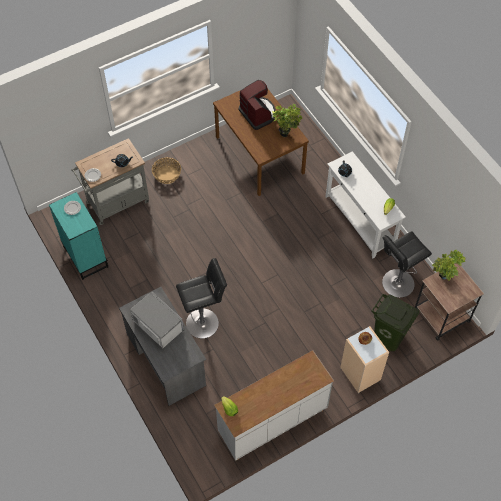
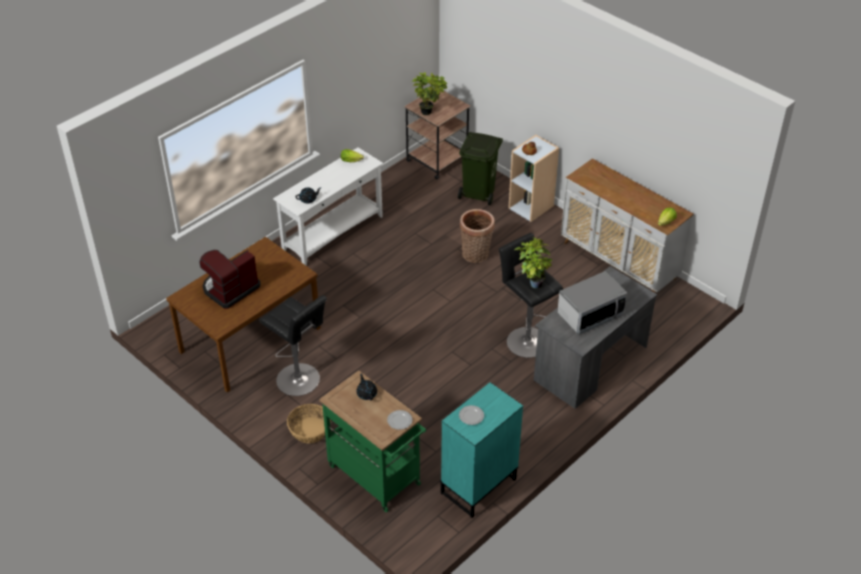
camera: 105 degrees left, 15 degrees down
(116, 203) = (376, 477): grey cart -> green cart
(158, 326) = (590, 314): microwave -> microwave turned 150 degrees counterclockwise
(286, 132) = (257, 257): potted plant -> potted plant (533, 283)
(308, 314) = (476, 255): none -> basket
(396, 284) = (410, 195): black stool -> black stool (300, 381)

